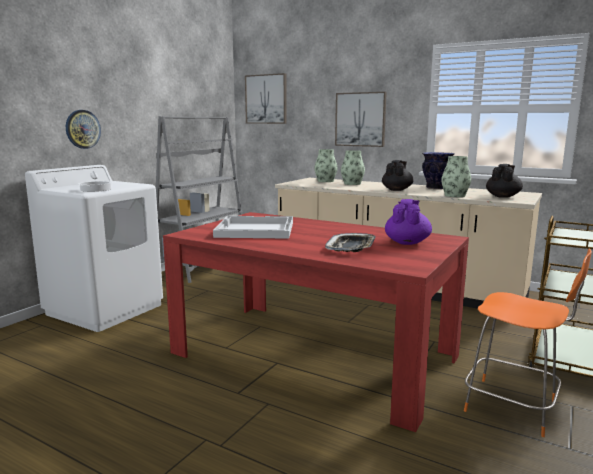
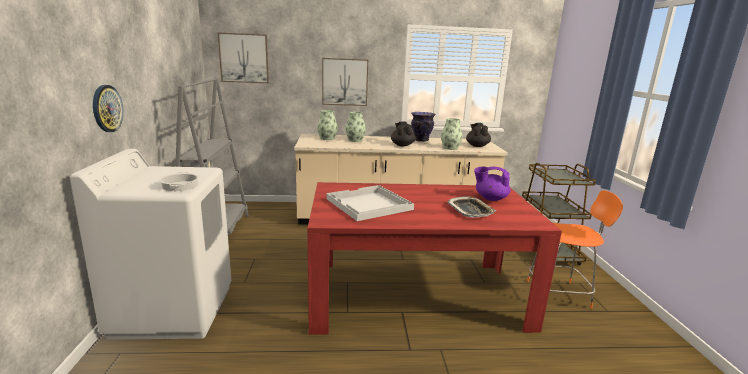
camera: 35 degrees left, 5 degrees up
(407, 242) = (490, 198): purple teapot -> purple teapot turned 60 degrees counterclockwise

